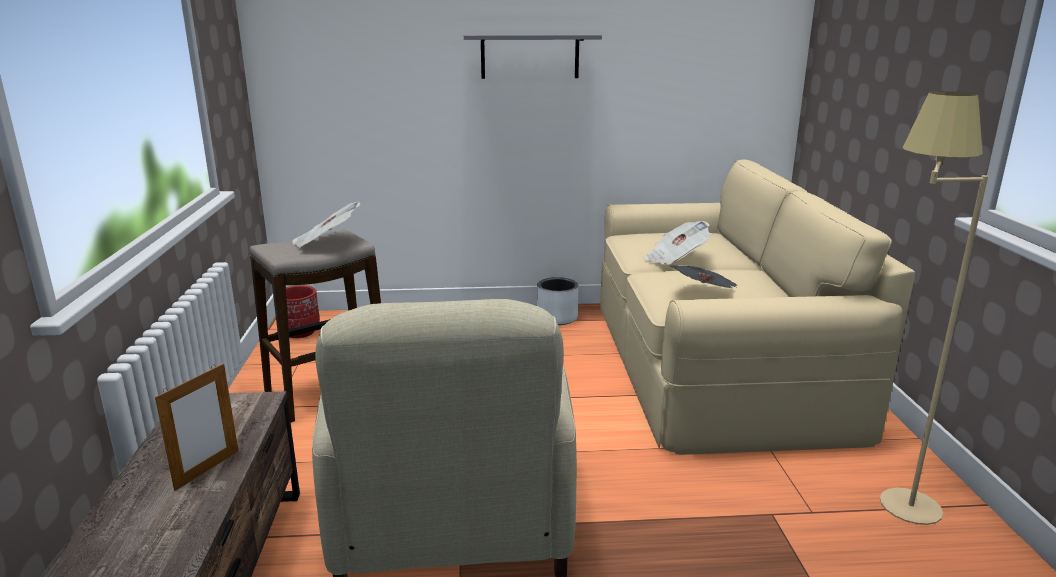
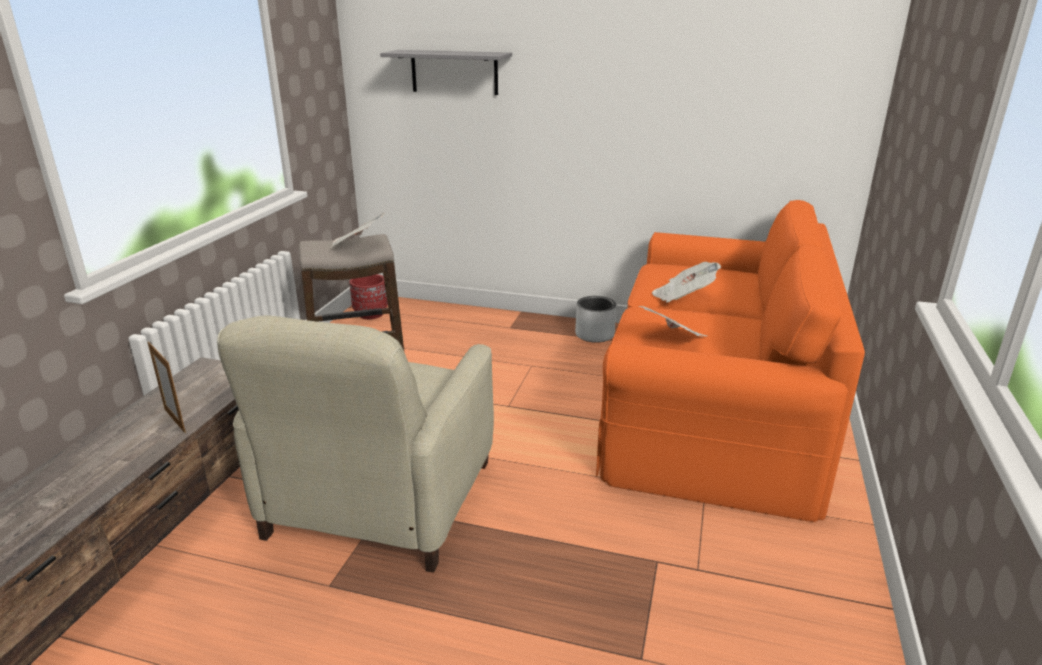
camera: 20 degrees right, 5 degrees up
(207, 470) = (175, 420): picture frame -> picture frame turned 90 degrees clockwise
(530, 56) = (587, 80): grey shelf -> grey shelf (454, 72)
(714, 365) = (712, 407): beige sofa -> orange sofa
(889, 491) = (795, 569): beige floor lamp -> none

